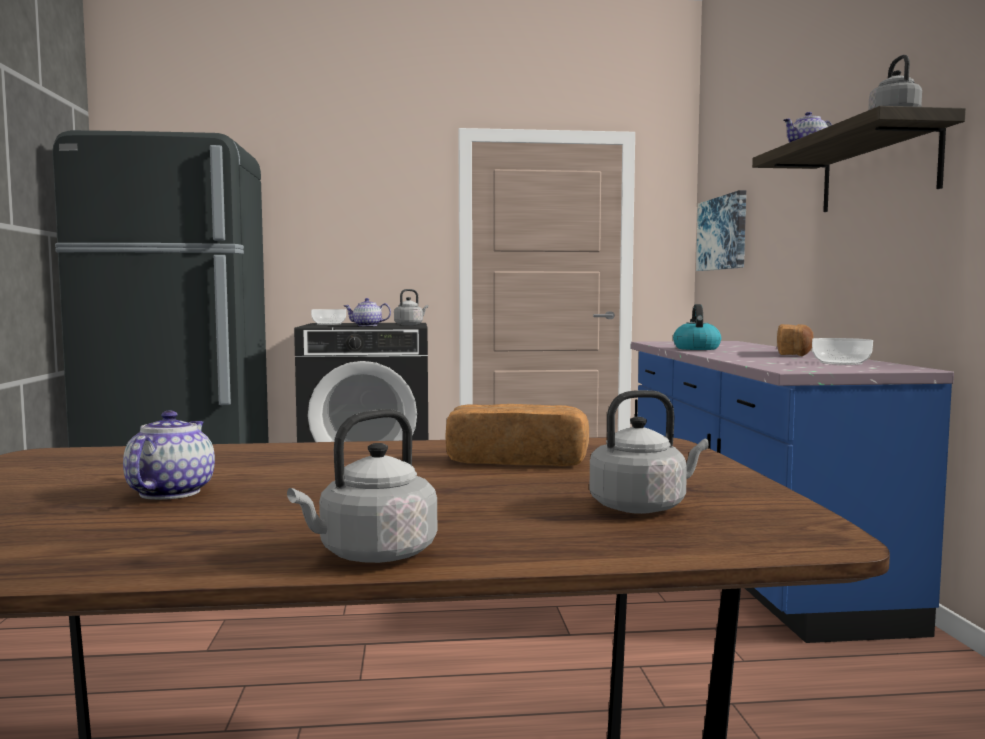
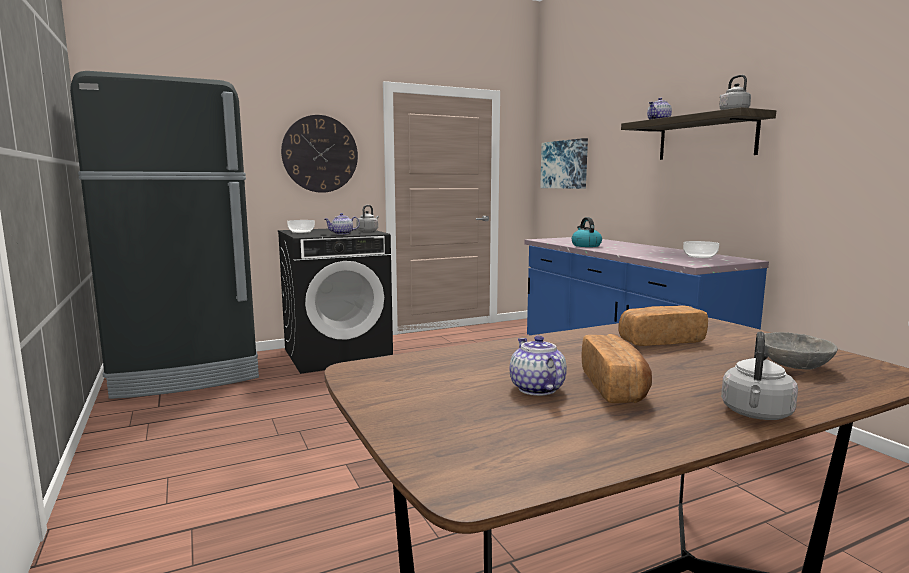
camera: 20 degrees left, 5 degrees up
(370, 225) = (320, 154): none -> wall clock
(642, 506) = (793, 365): grey kettle -> grey bowl
(794, 354) = (653, 249): bread -> bread (614, 387)

